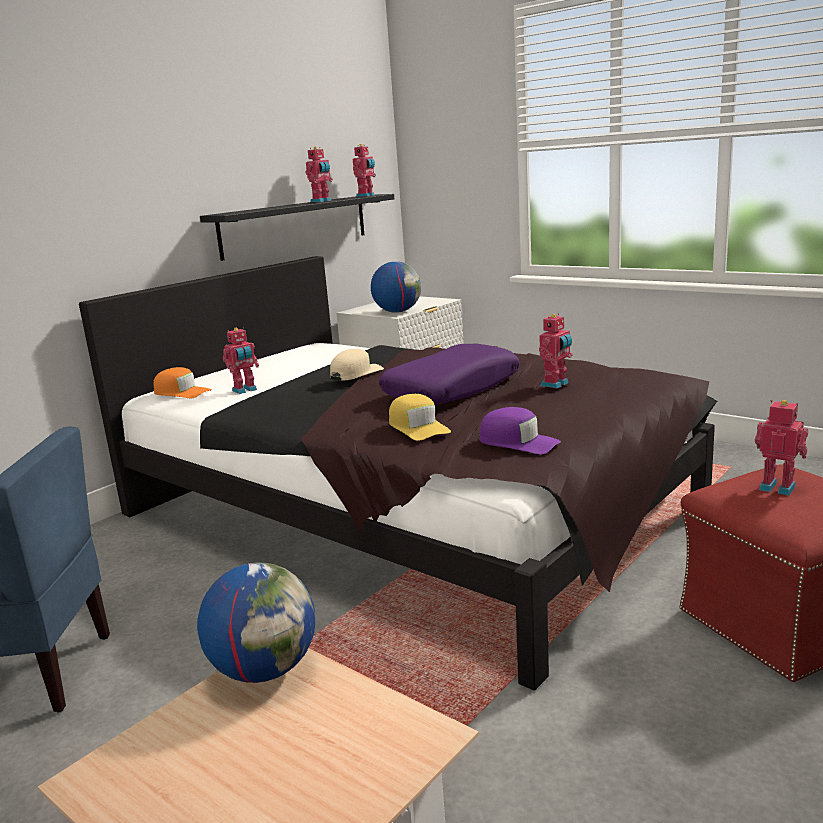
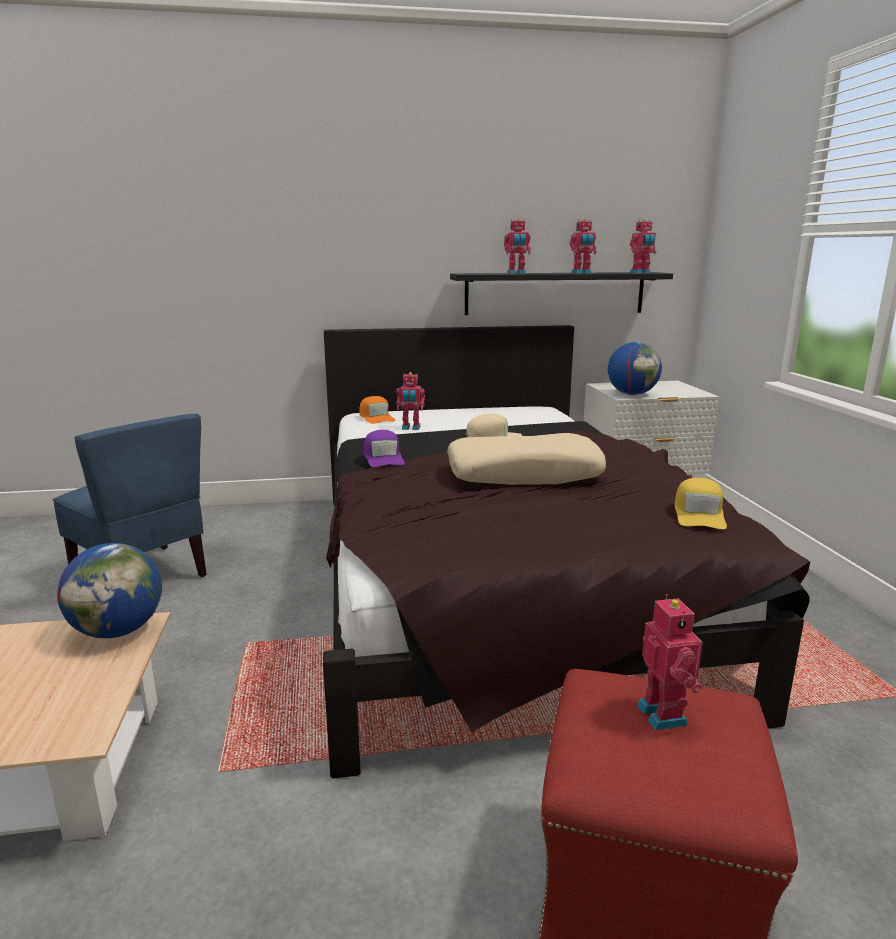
camera: 40 degrees right, 0 degrees up
(418, 427) = (415, 495): yellow cap -> yellow cap (699, 514)
(451, 389) = (524, 474): purple pillow -> beige pillow
(518, 442) = (449, 538): purple cap -> purple cap (383, 457)
(556, 384) = (614, 501): toy robot -> toy robot (516, 273)

